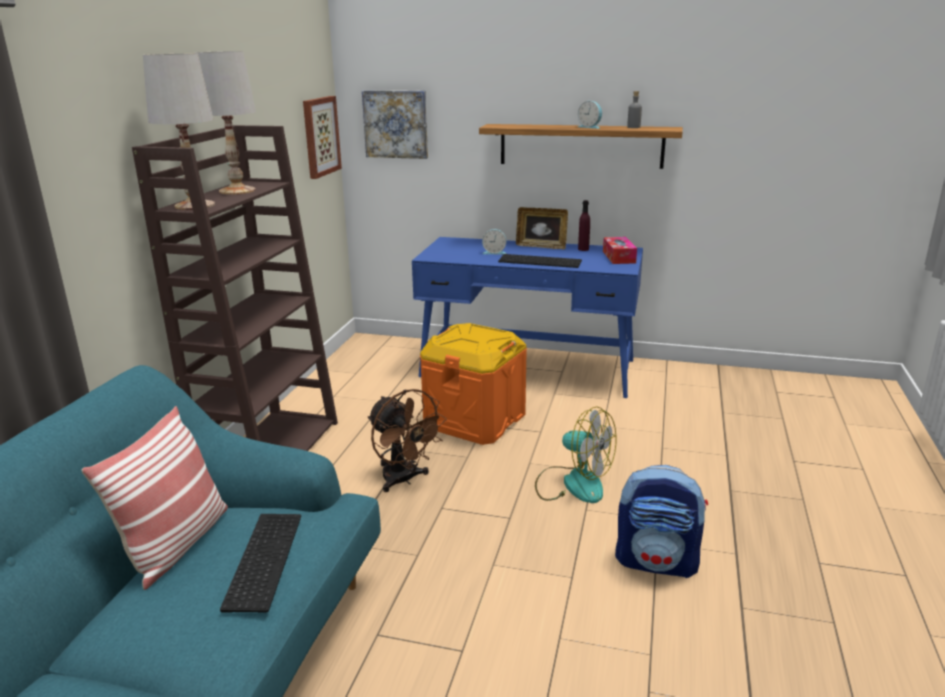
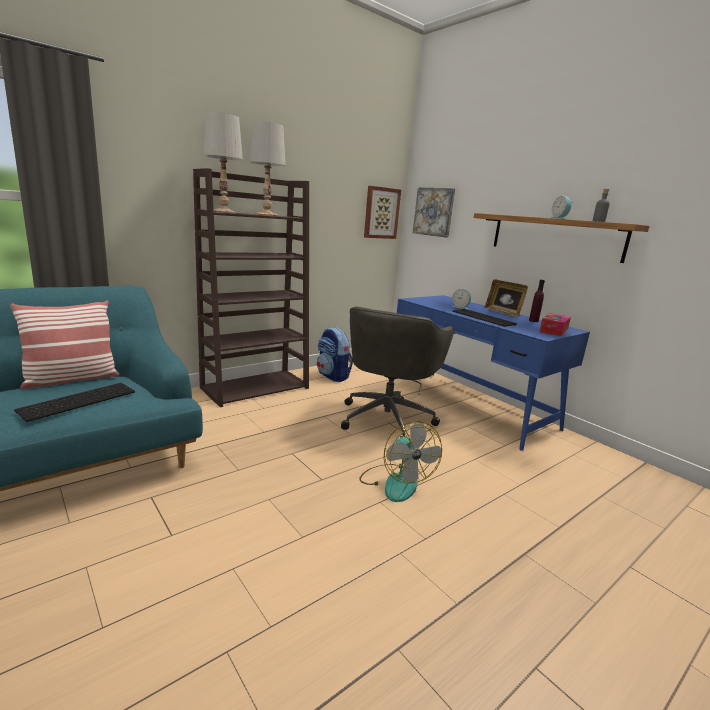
camera: 35 degrees right, 5 degrees down
(404, 480) = (296, 429): brown fan -> none
(474, 420) = (387, 418): orange storage box -> grey office chair
(657, 562) = (378, 566): backpack -> backpack (333, 376)

